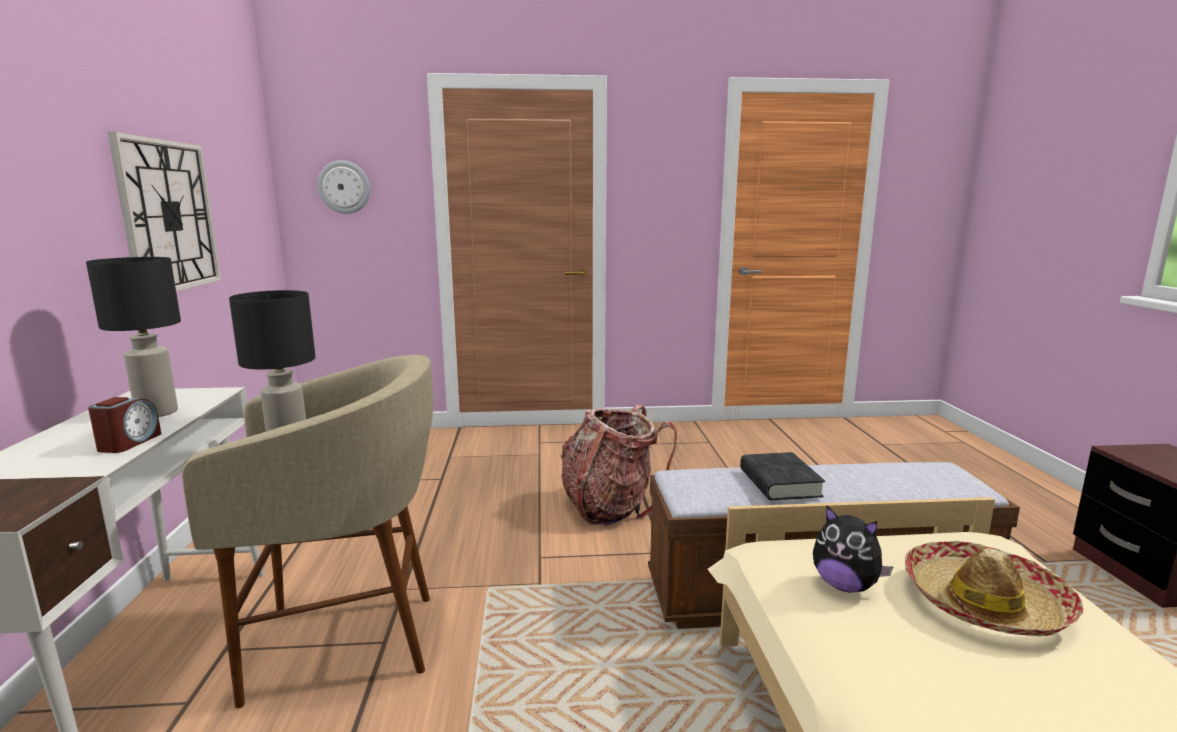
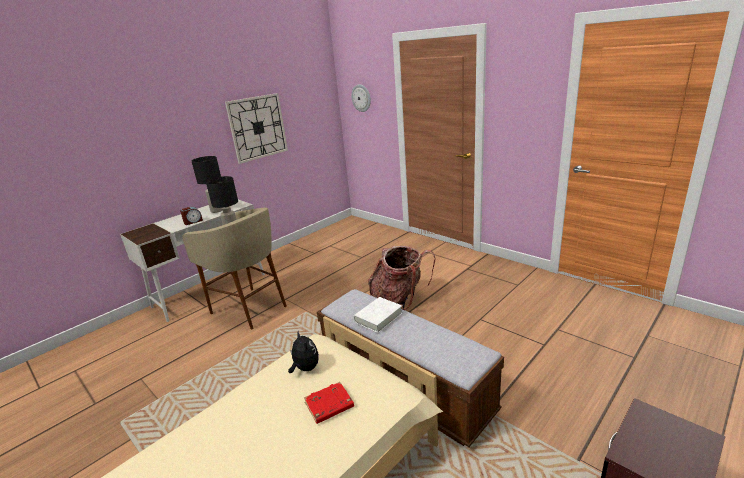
camera: 50 degrees right, 10 degrees up
(779, 483) = (378, 317): black book -> white book
(845, 585) = (305, 368): plush toy -> plush toy turned 150 degrees clockwise
(983, 602) = (329, 406): hat -> red book

